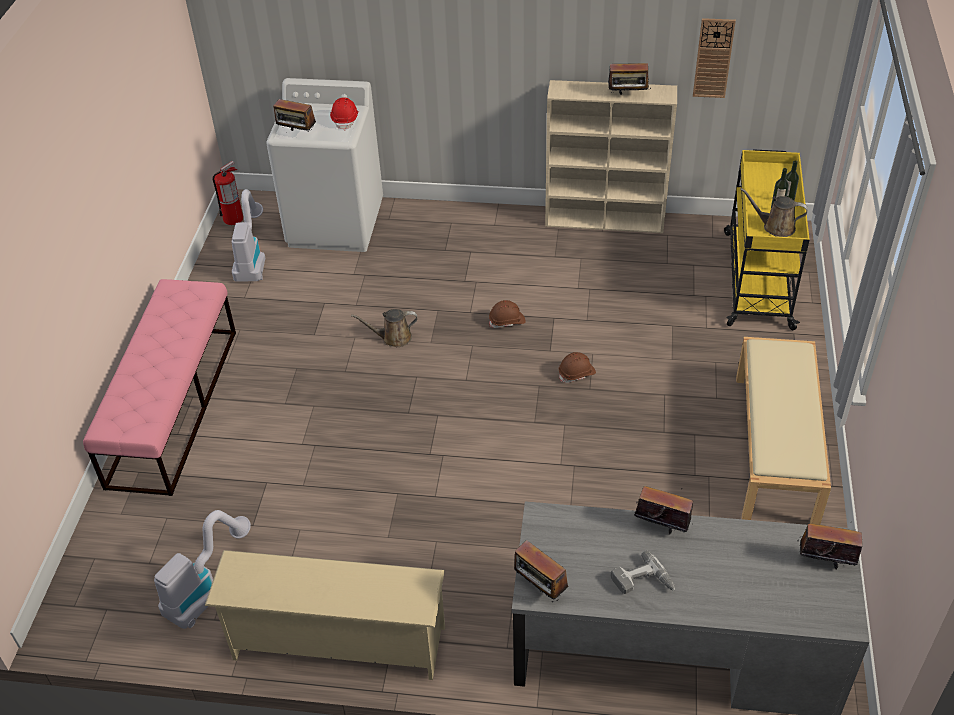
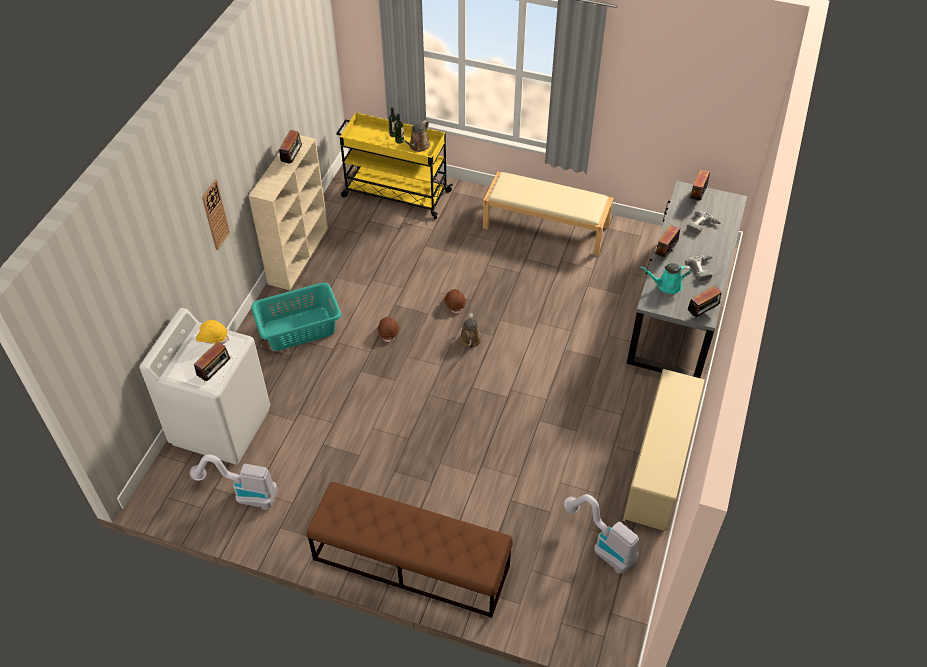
camera: 80 degrees left, 5 degrees up
(174, 406) = (410, 562): pink bench -> brown bench
(233, 218) = (174, 505): fire extinguisher -> none
(345, 120) = (212, 337): red hard hat -> yellow hard hat
(393, 338) = (381, 403): brown watering can -> brown watering can (470, 341)
(487, 248) = (300, 329): none -> turquoise laundry basket
(587, 535) = (667, 285): none -> turquoise watering can
(713, 58) = (298, 99): wall clock -> wall clock (215, 215)
(751, 575) = (702, 226): none -> power drill

